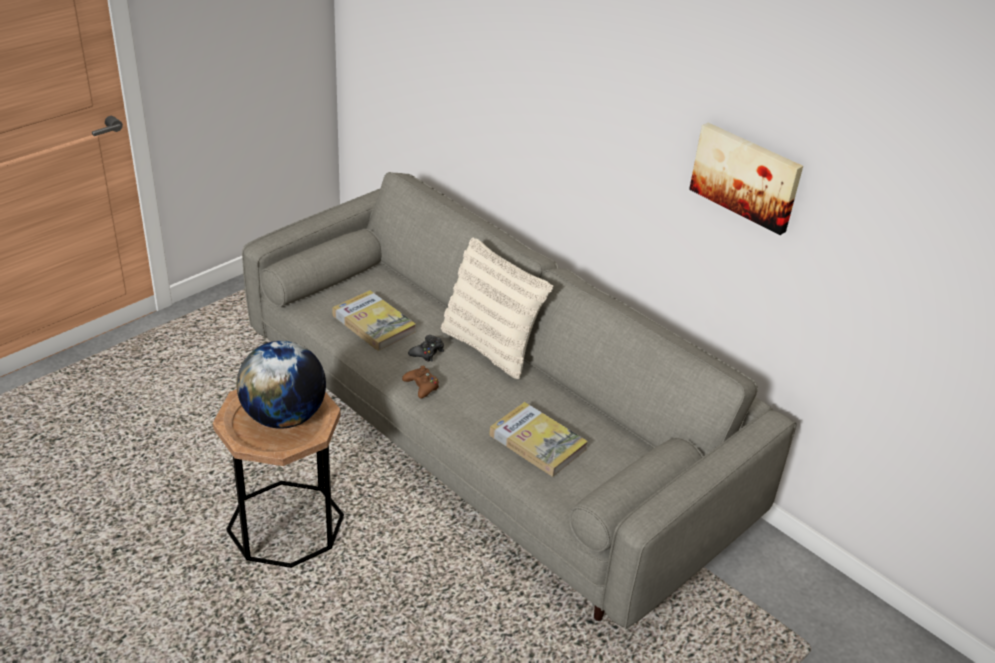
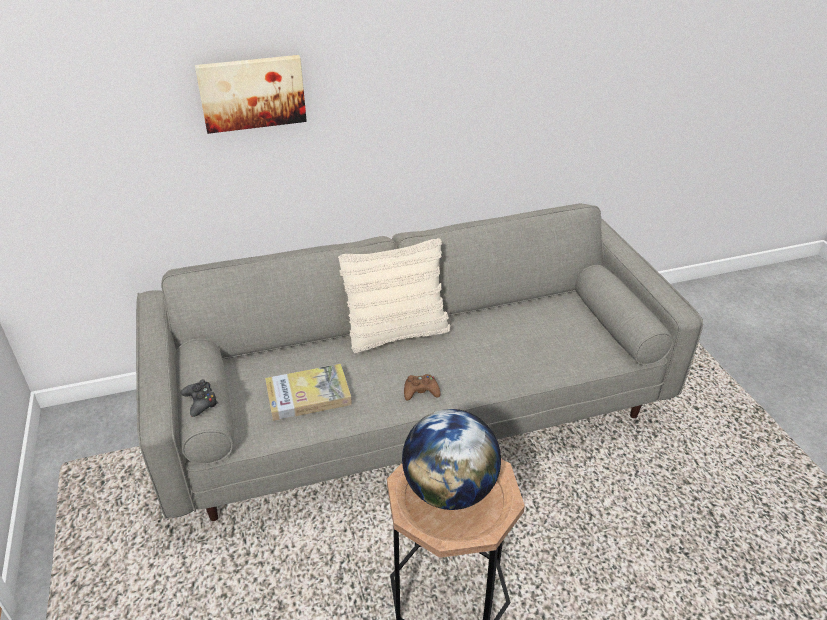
camera: 60 degrees left, 0 degrees up
(427, 352) = (376, 373): black game controller -> black game controller (201, 402)
(537, 442) = (528, 348): book -> none
(746, 176) = (524, 62): picture -> picture (252, 92)

